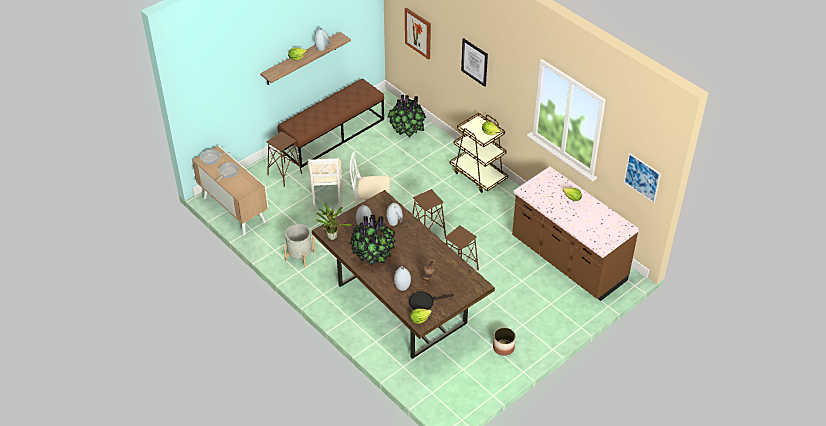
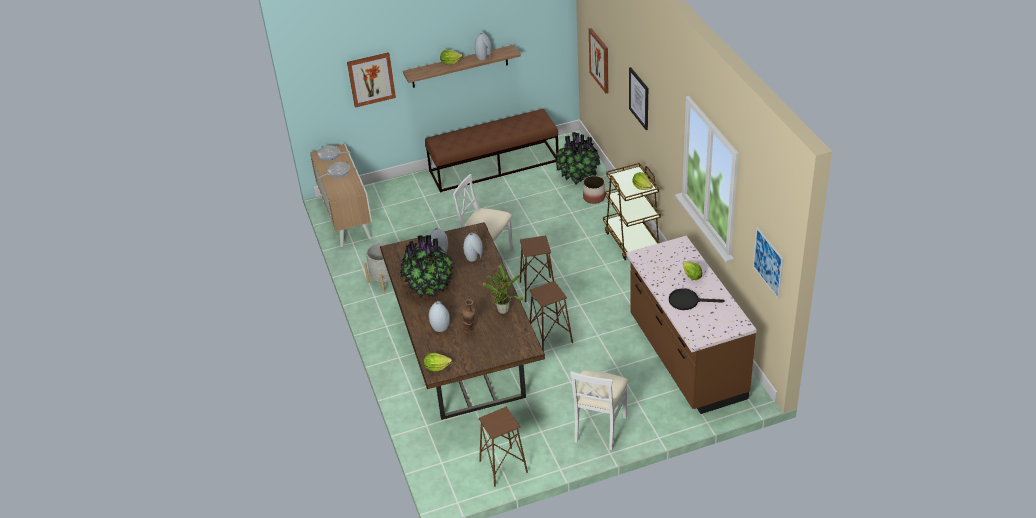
camera: 25 degrees right, 5 degrees down
(237, 86) = (371, 79): none -> picture
(284, 174) = (419, 195): brown stool -> brown stool (503, 467)
(327, 199) = (448, 229): white chair -> white chair (599, 427)
(332, 236) = (397, 256): potted plant -> potted plant (504, 309)
(425, 302) = (454, 350): black frying pan -> black frying pan (688, 301)
(503, 347) = (552, 436): planter -> planter (594, 197)

